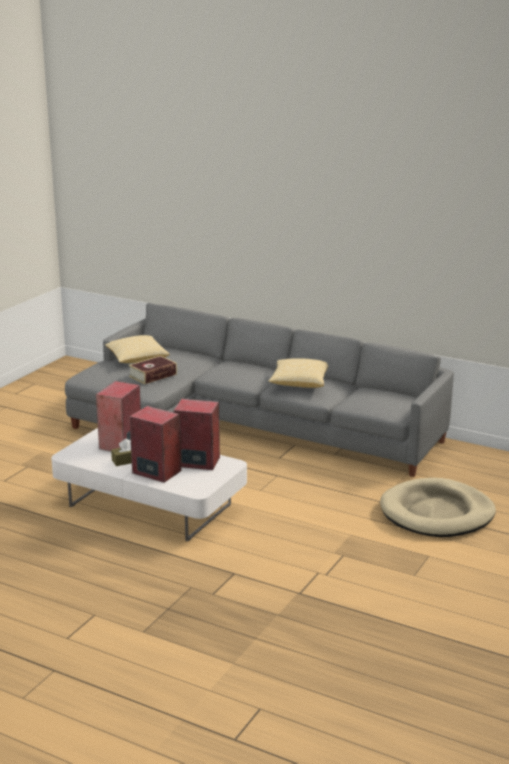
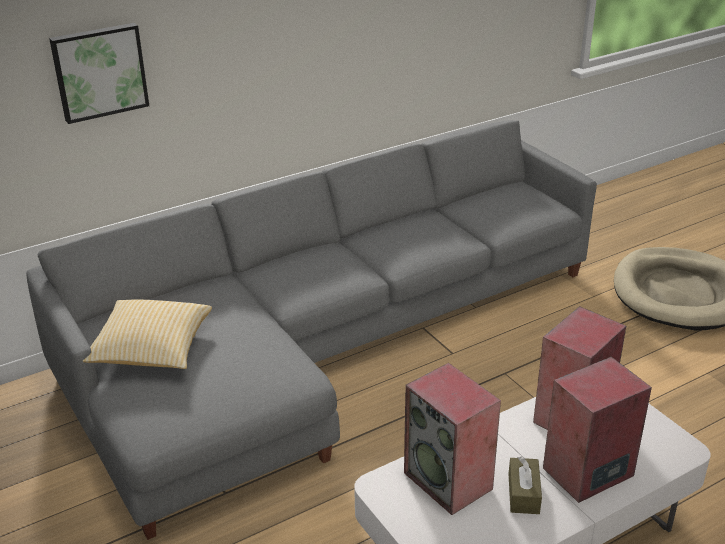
camera: 60 degrees left, 10 degrees up
(153, 375) = (245, 354): book -> none
(201, 229) = (99, 71): none -> picture
(299, 383) = (403, 240): pillow -> none

